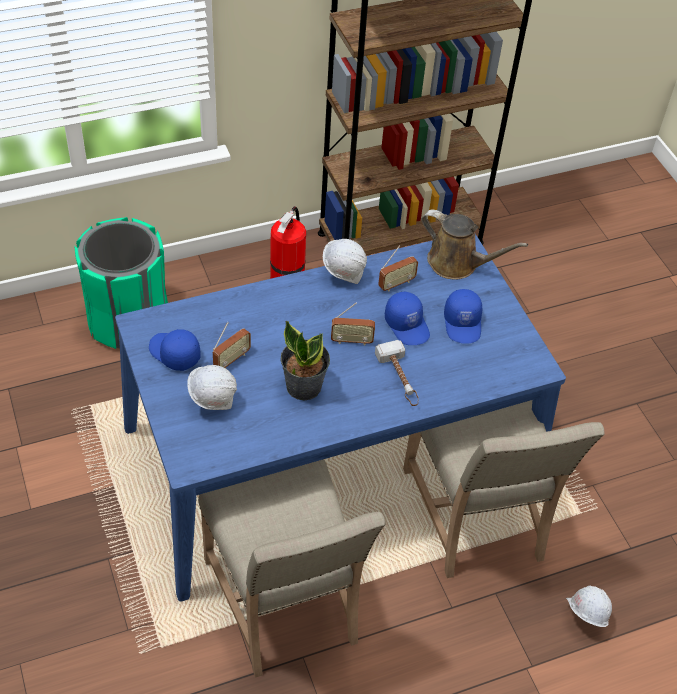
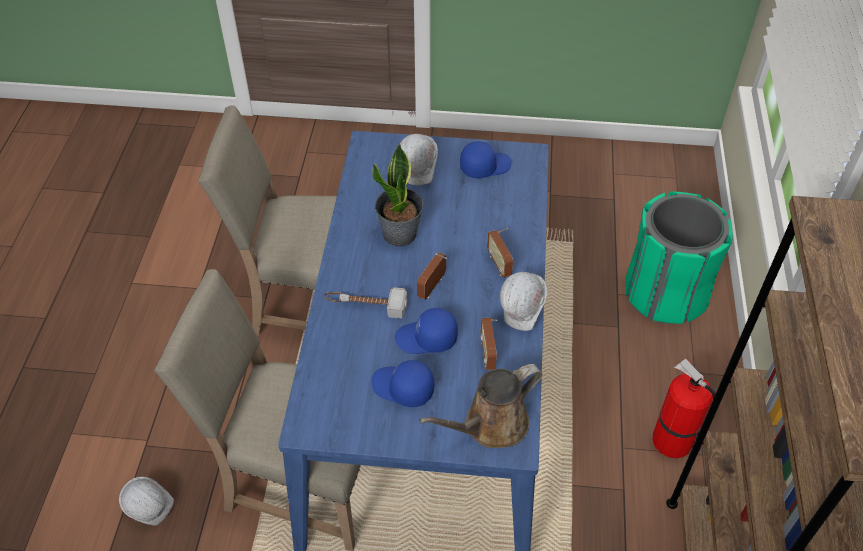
camera: 120 degrees right, 0 degrees up
(231, 359) = (457, 198): radio -> radio (499, 264)

